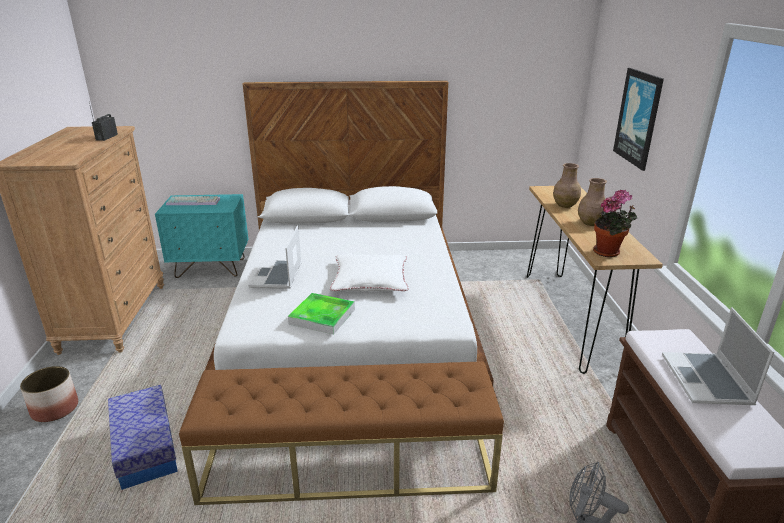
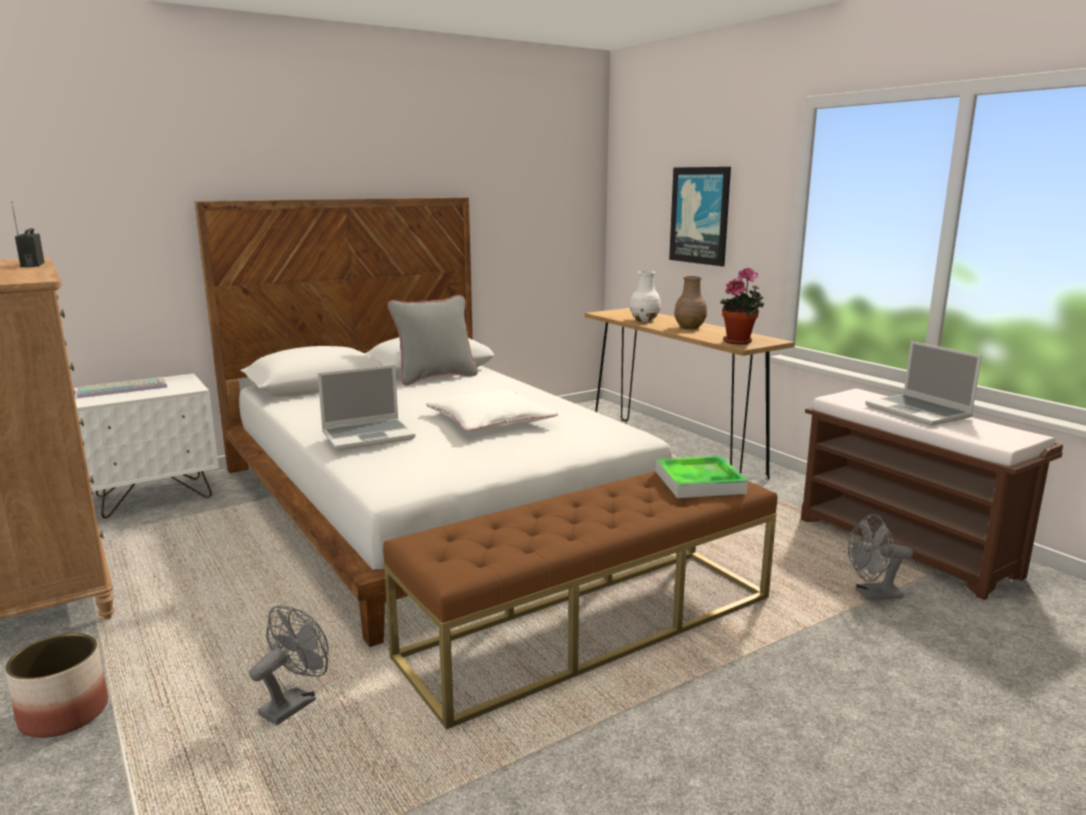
camera: 30 degrees left, 10 degrees down
(145, 448) = (294, 703): storage box -> grey fan
(211, 268) = (155, 497): turquoise nightstand -> white nightstand
(277, 276) = (369, 436): laptop -> laptop turned 90 degrees counterclockwise
(322, 317) = (484, 457): tray -> tray (699, 482)
(386, 224) = (435, 377): none -> grey pillow
(565, 205) = (644, 320): brown vase -> white vase

